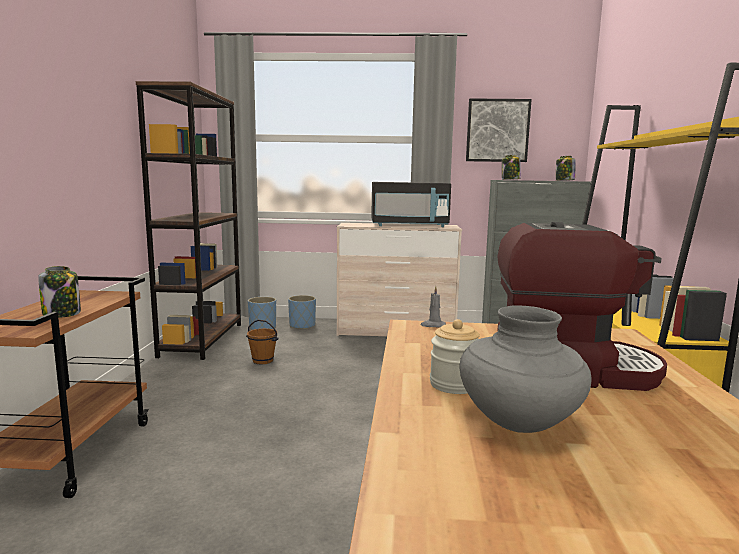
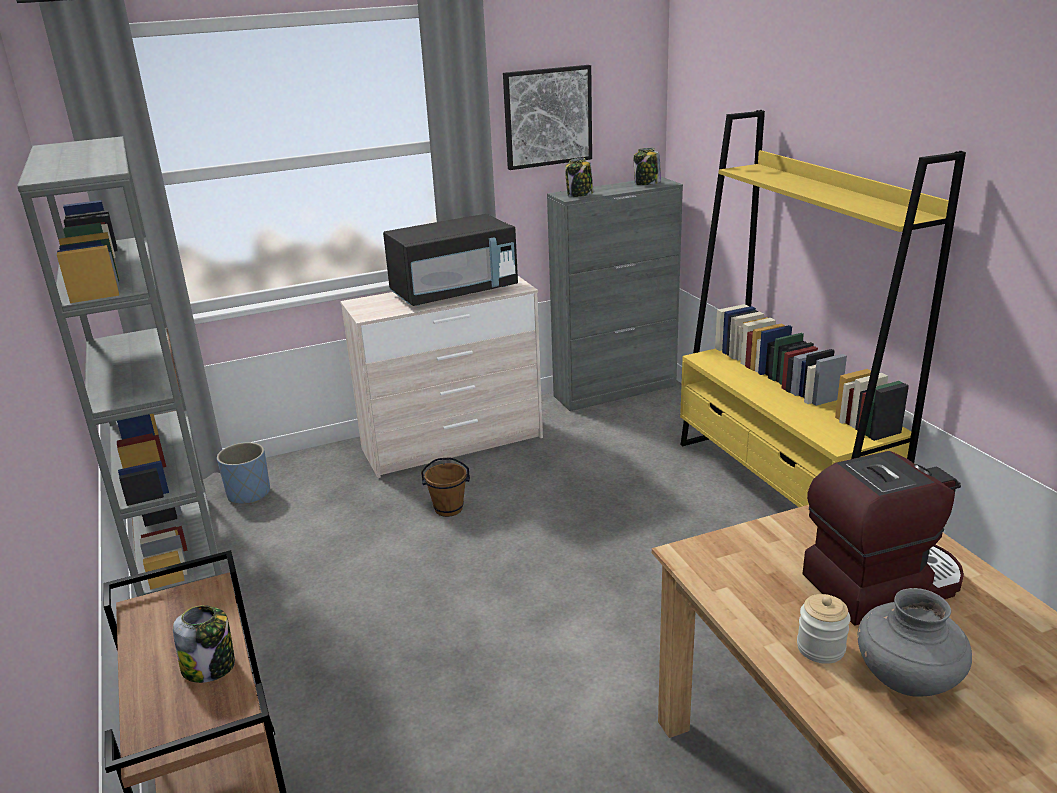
camera: 25 degrees left, 15 degrees up
(202, 339) = (177, 550): brown bookcase -> grey bookcase
(262, 361) = (317, 564): brown bucket -> brown bucket (448, 509)
(302, 326) = (307, 471): blue planter -> none
(432, 325) = (705, 546): grey candle -> none

